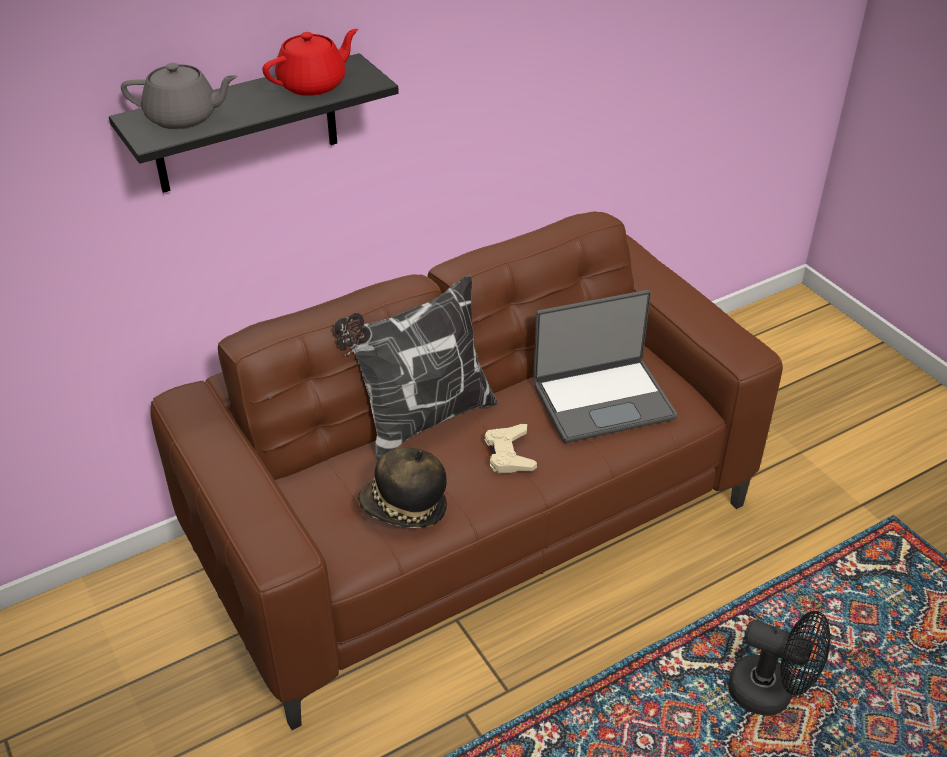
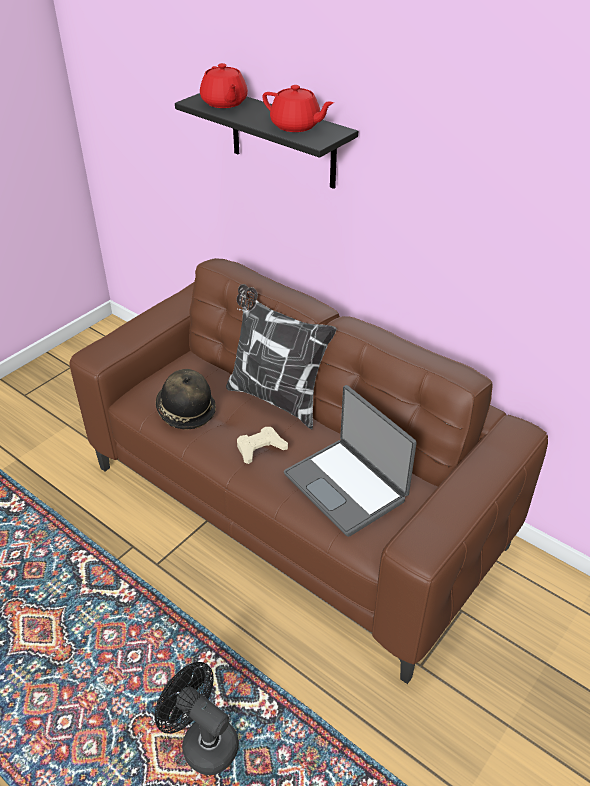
camera: 70 degrees right, 0 degrees up
(183, 118) = (224, 103): grey teapot -> red teapot
(771, 693) = (203, 741): black fan -> black fan turned 120 degrees clockwise

